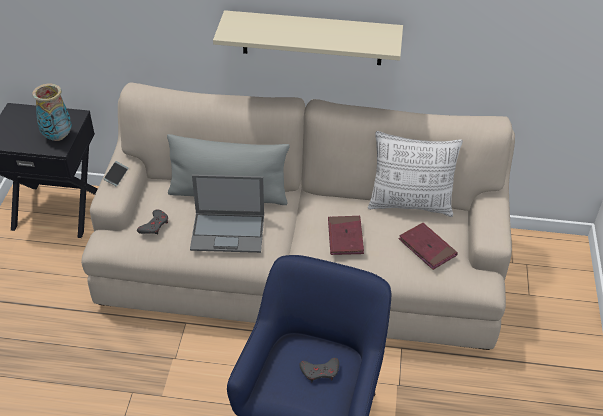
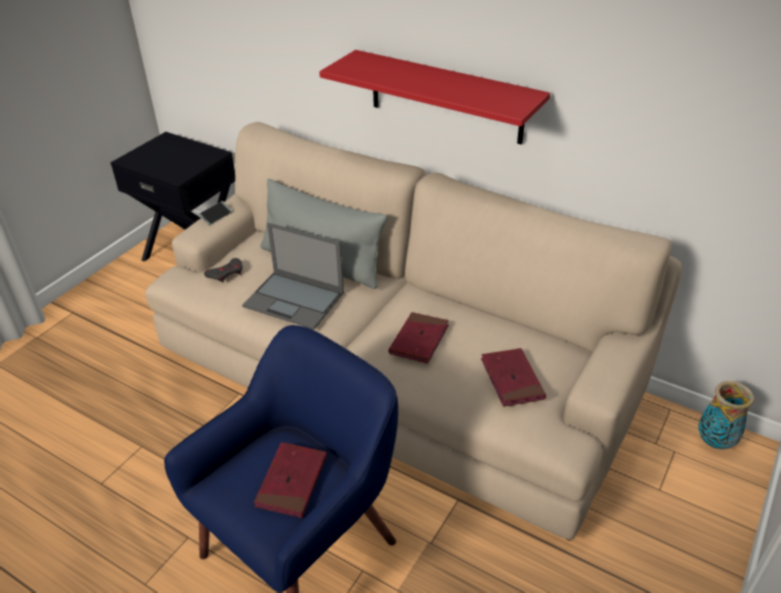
camera: 25 degrees right, 5 degrees down
(58, 137) = (185, 168): vase -> vase (715, 442)
(312, 38) = (446, 97): beige shelf -> red shelf
(320, 371) = (291, 482): grey game controller -> red book
(410, 204) = (520, 325): pillow -> none

